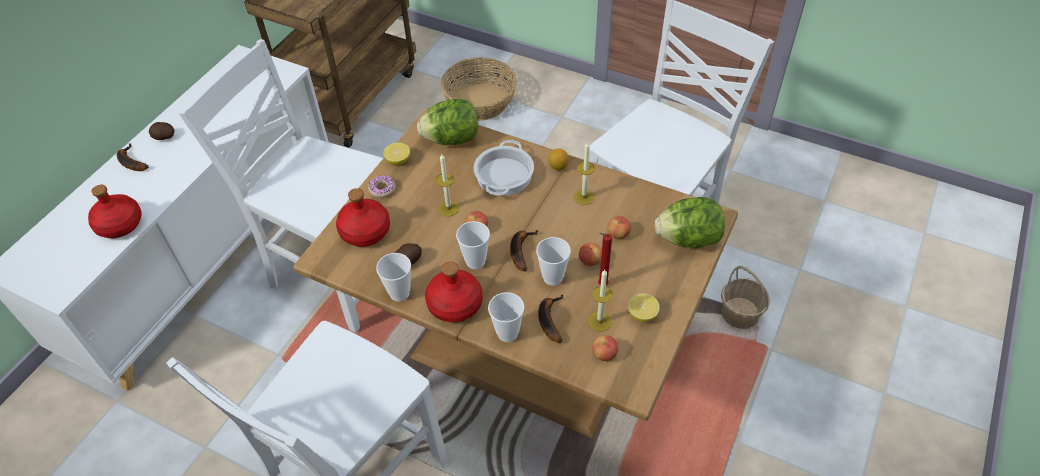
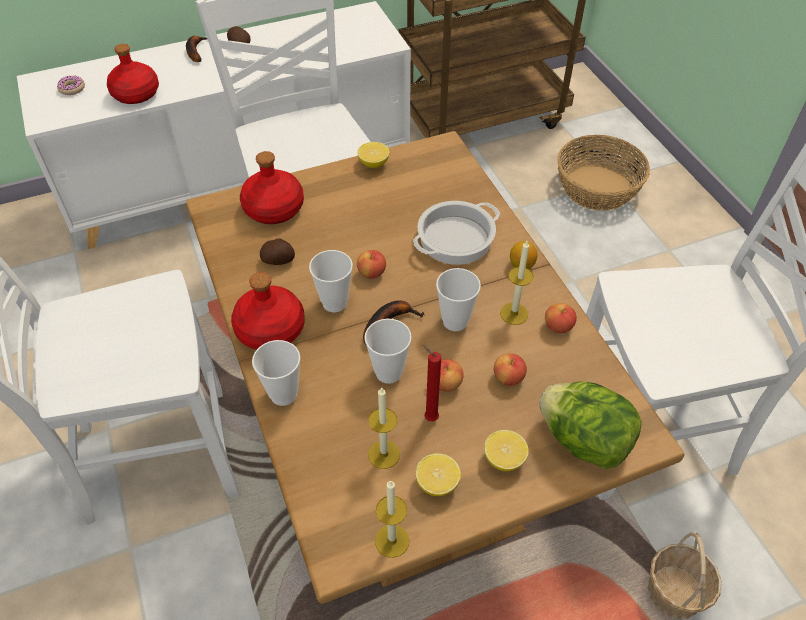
camera: 40 degrees right, 0 degrees up
(382, 189) = (330, 181): donut -> donut (72, 88)
(399, 293) = (237, 284): cup -> cup (455, 321)
(448, 208) = (368, 236): candle -> candle (392, 540)
(452, 139) = (444, 173): lettuce -> none
(549, 319) = (337, 411): banana -> none
(604, 354) = (350, 492): apple -> apple (558, 326)
(661, 277) = (504, 459): none -> lemon

